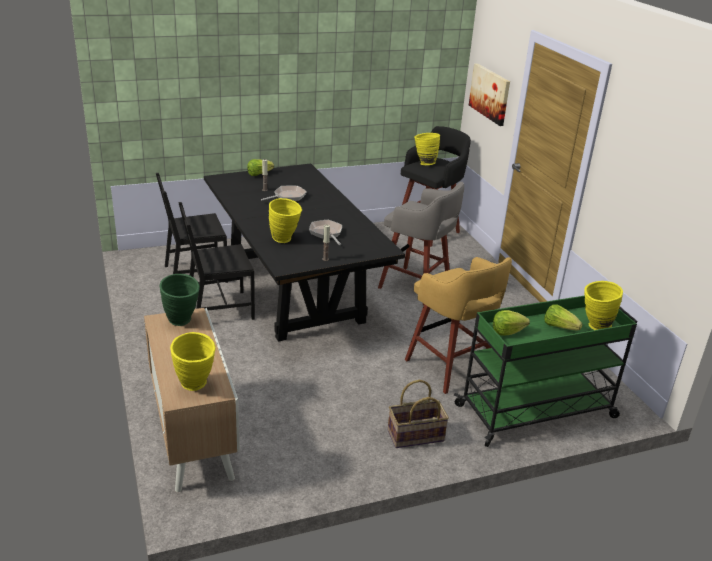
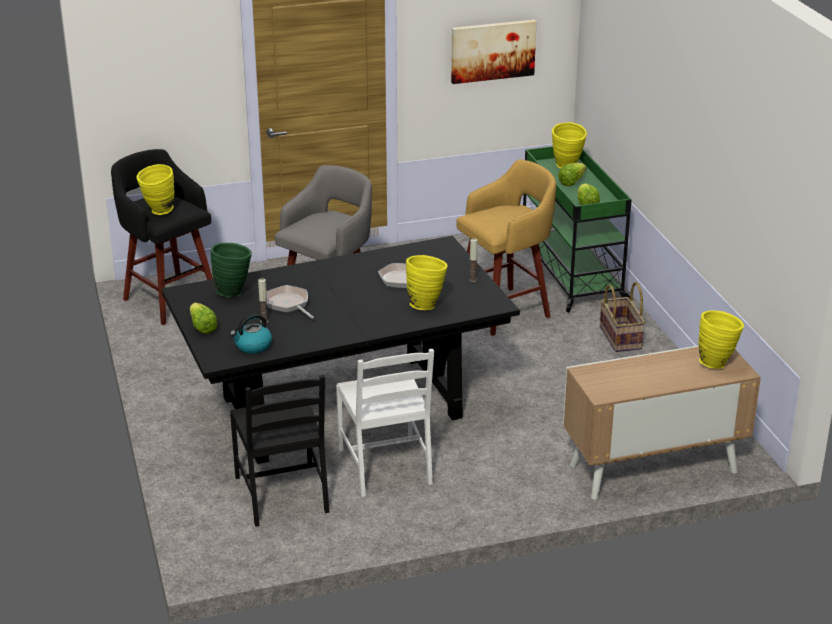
camera: 85 degrees left, 0 degrees up
(182, 322) = (602, 378): green vase -> green vase (233, 292)
(219, 309) = (386, 466): black chair -> white chair
(233, 187) = (252, 346): none -> kettle
(490, 93) = (170, 80): picture -> picture (492, 51)

